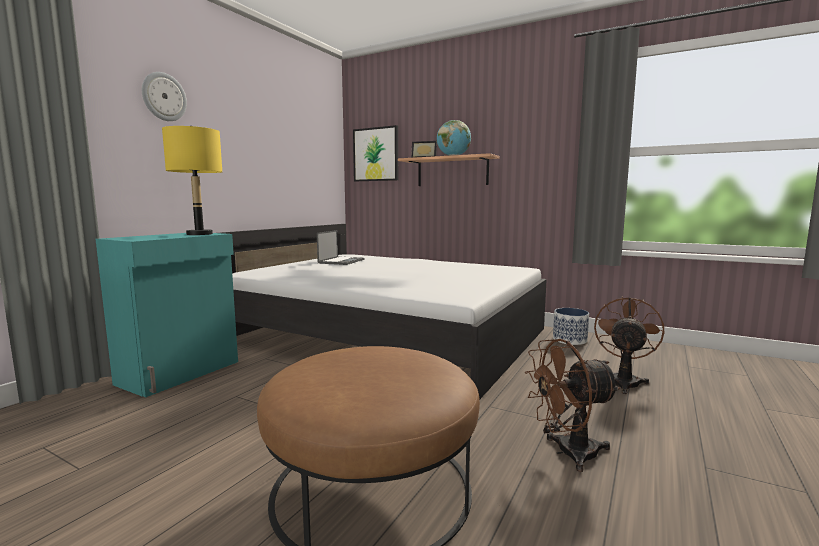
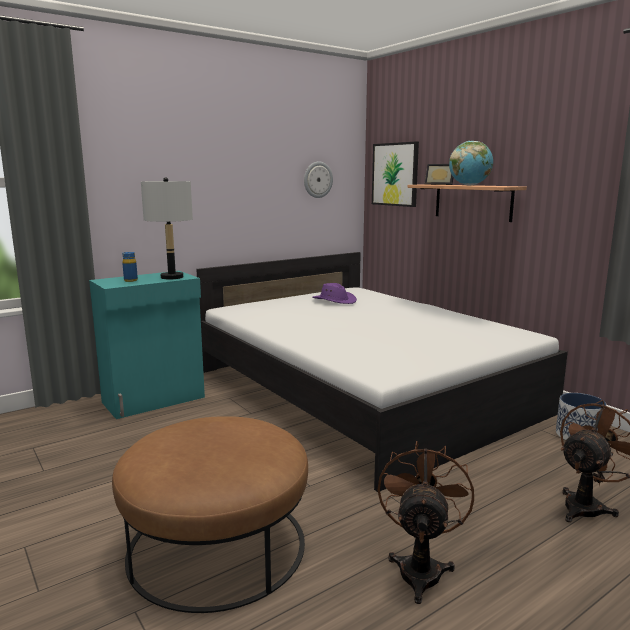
camera: 25 degrees right, 5 degrees up
(153, 237) = (130, 280): none -> blue bottle
(164, 97) = (157, 142): wall clock -> wall clock (317, 179)
(199, 234) = (171, 277): yellow table lamp -> grey table lamp
(341, 261) = (334, 300): laptop -> purple hat
(567, 453) = (420, 567): brown fan -> brown fan turned 90 degrees clockwise

